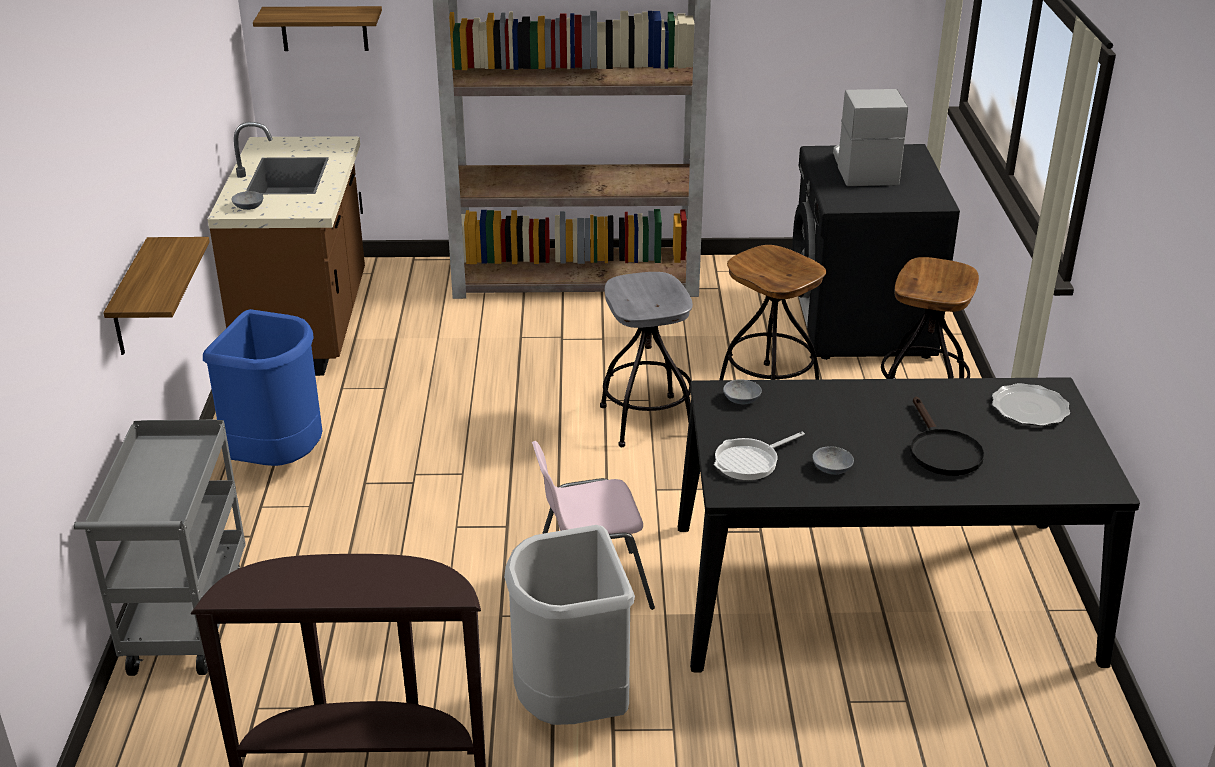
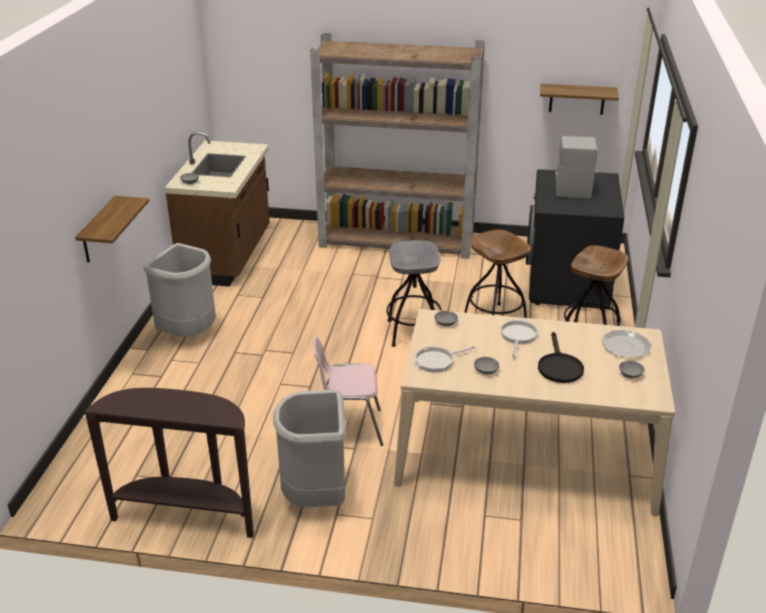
camera: 10 degrees right, 0 degrees up
(186, 624) = (111, 423): grey cart -> none
(279, 461) = (189, 334): blue trash can -> grey trash can
(324, 28) = (254, 78): shelf -> shelf (577, 99)
(861, 409) = (518, 336): none -> frying pan
(880, 592) = (525, 451): black dining table -> beige dining table
(1053, 452) = (630, 375): none -> grey bowl

